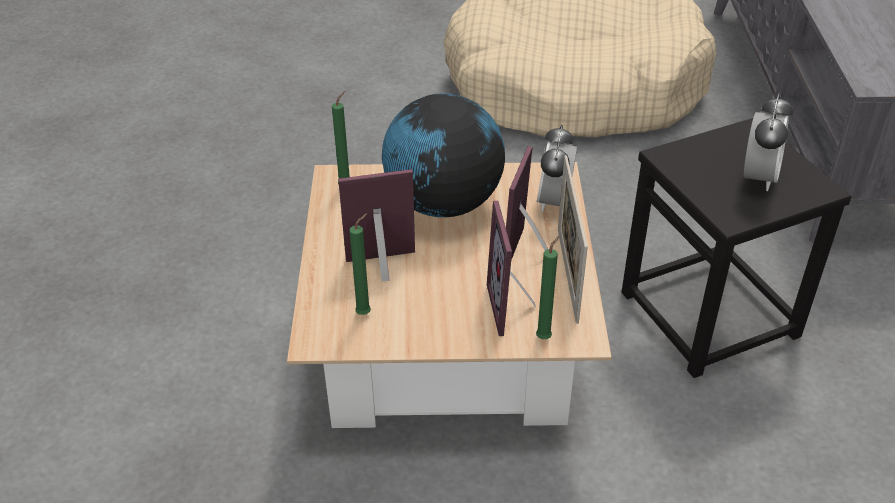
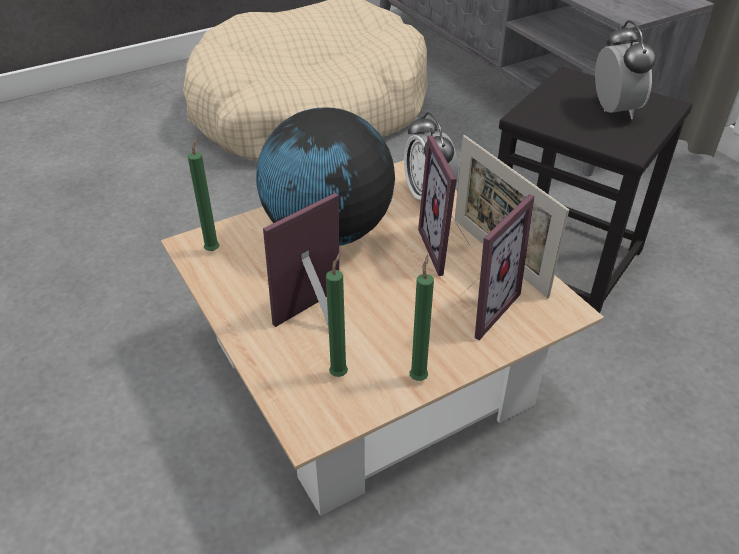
camera: 30 degrees left, 0 degrees up
(513, 307) = (479, 306): picture frame -> picture frame turned 105 degrees counterclockwise
(545, 336) = (532, 322): green candle -> green candle (419, 376)

